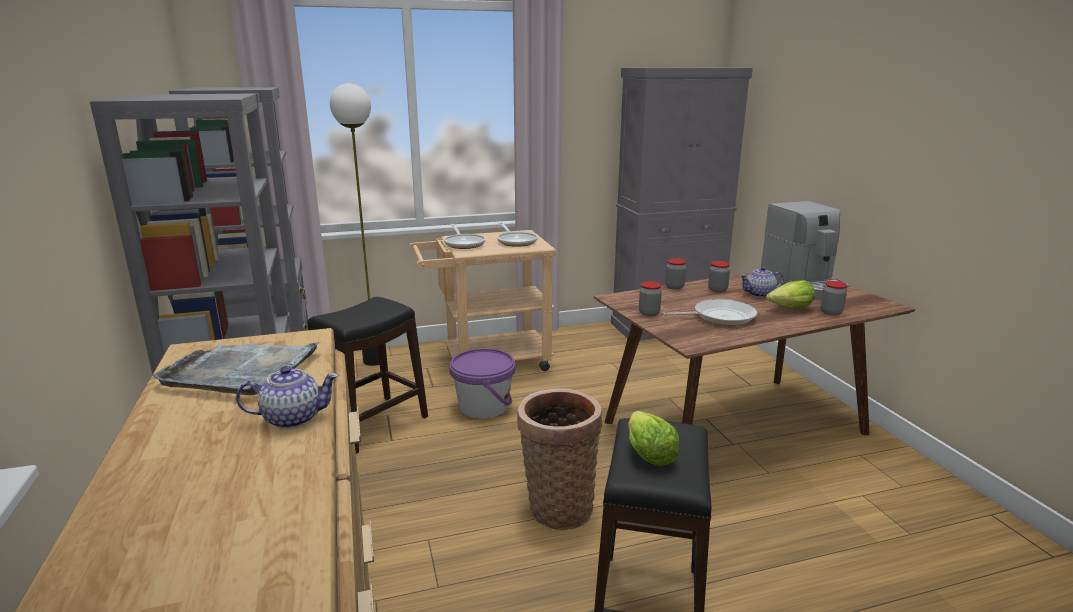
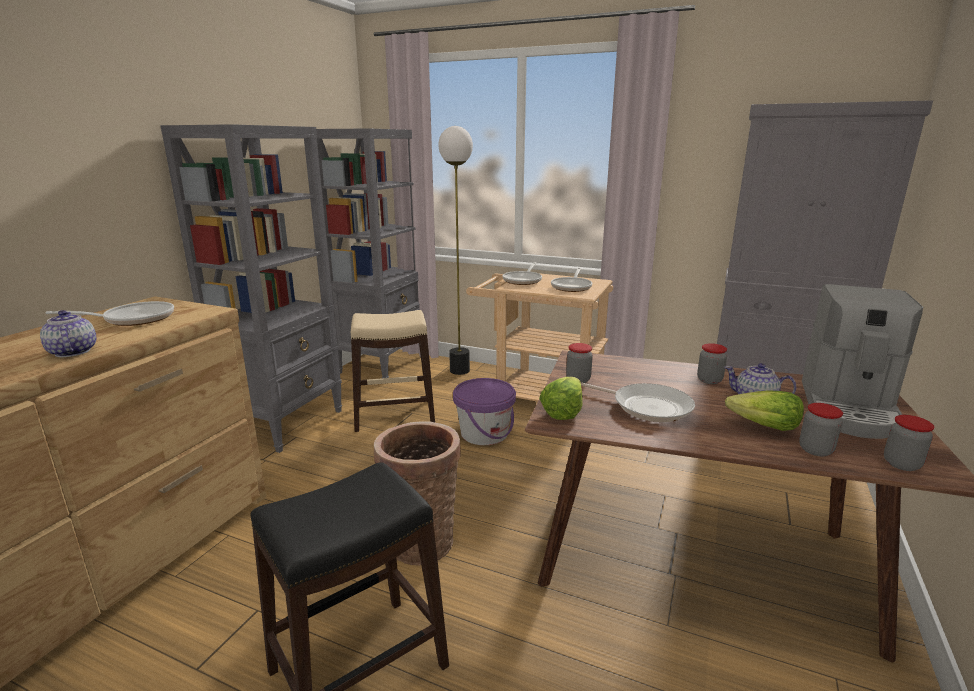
camera: 40 degrees right, 0 degrees up
(242, 371) = (133, 319): grey tray -> frying pan
(292, 418) = (72, 352): teapot -> teapot turned 150 degrees counterclockwise
(372, 424) = (394, 415): black stool -> beige stool
(648, 453) = (331, 499): lettuce -> lettuce (562, 411)
(674, 287) = (663, 364): jar -> jar (901, 464)

